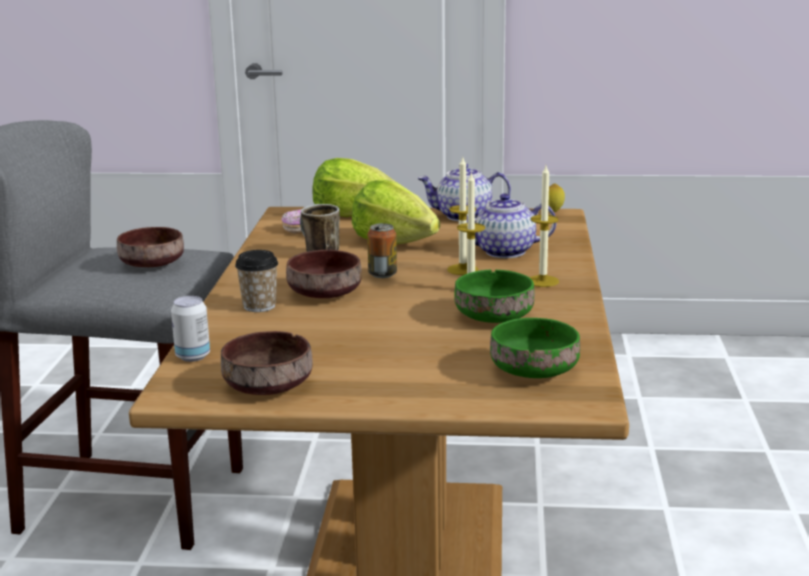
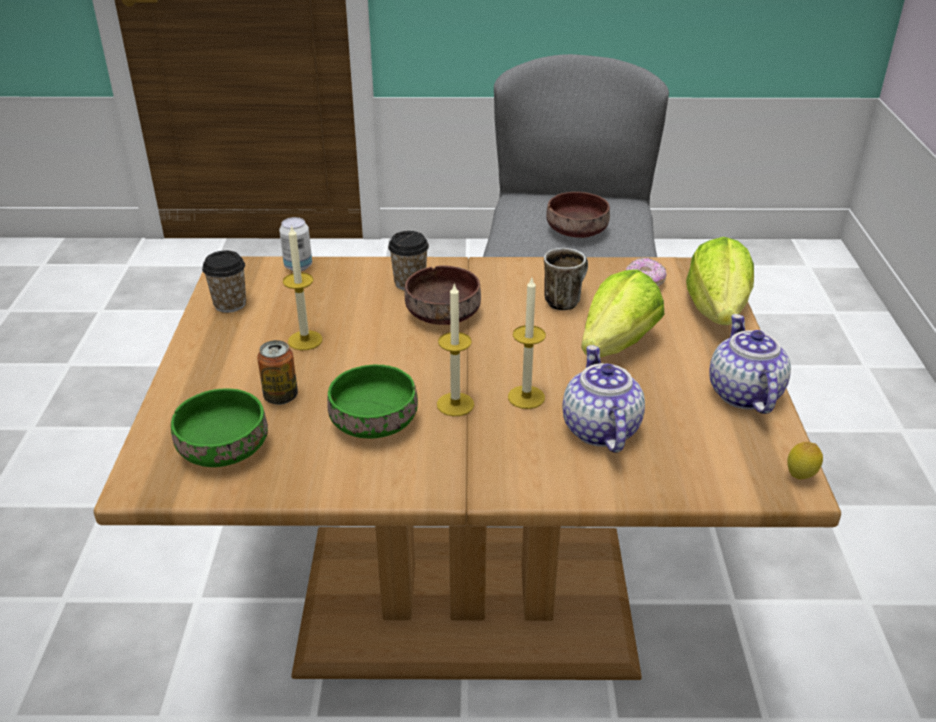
camera: 85 degrees right, 15 degrees up
(265, 386) = (230, 304): brown bowl -> cup
(382, 274) = (503, 343): can -> can (281, 397)
(542, 281) = (491, 460): candle -> candle (305, 340)

